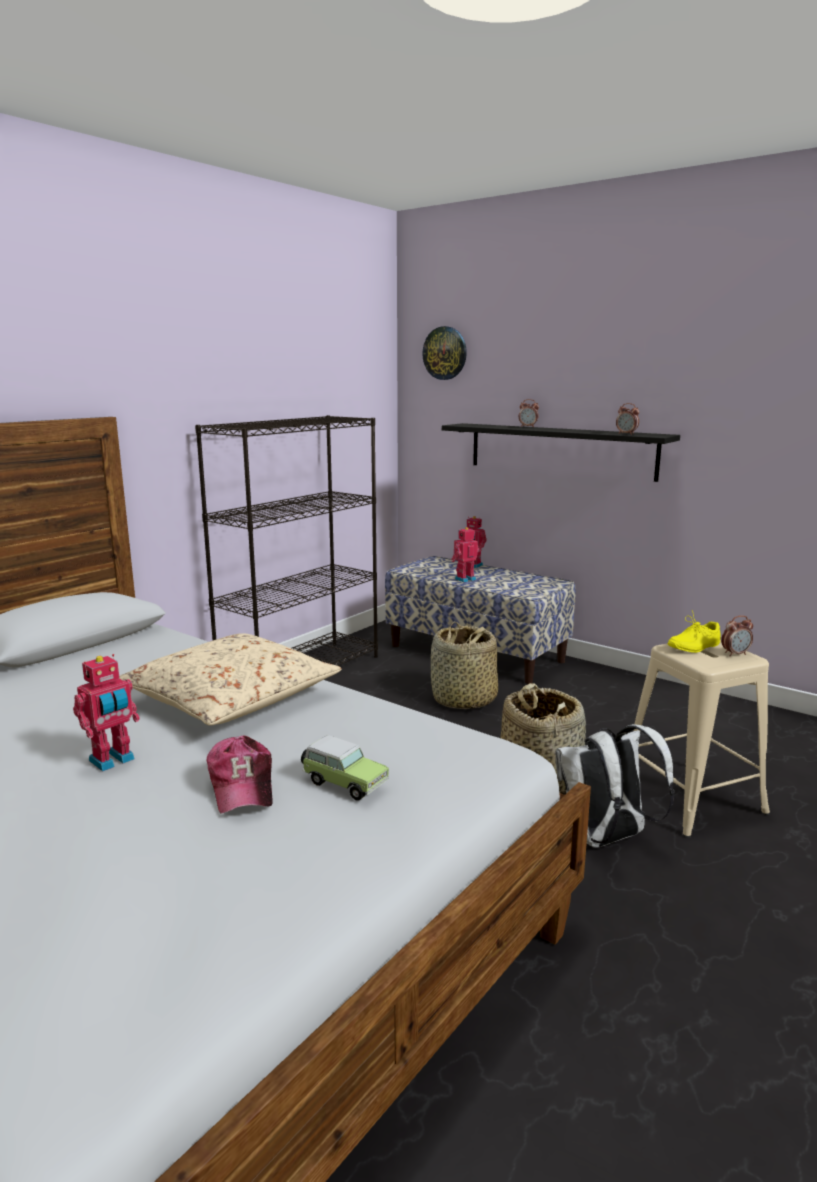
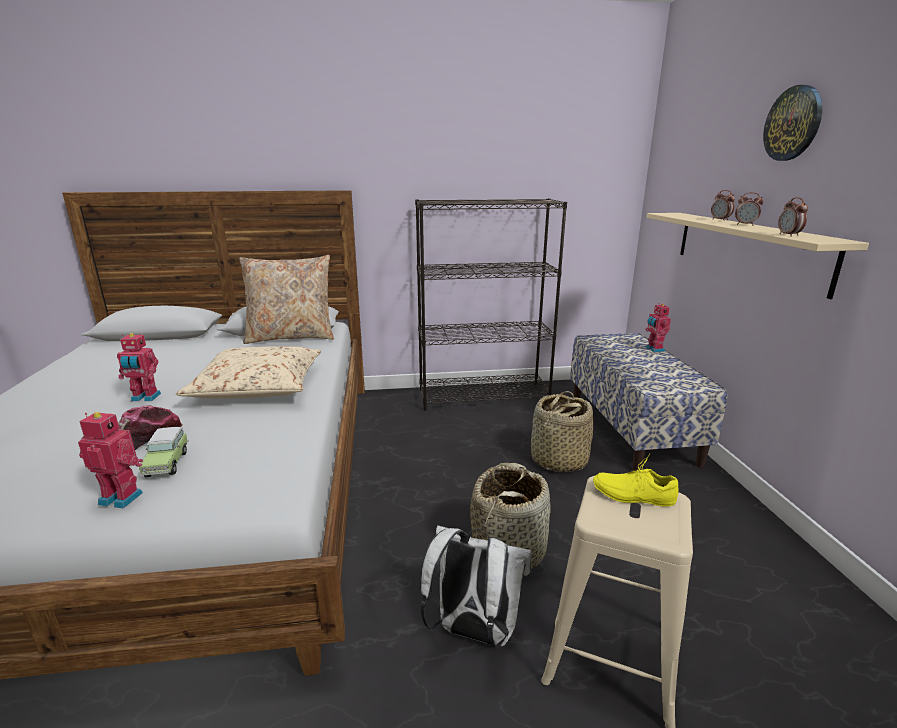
camera: 45 degrees right, 5 degrees up
(112, 645) = (291, 337): none -> beige pillow
(445, 353) = (679, 142): wall clock -> wall clock (793, 123)
(464, 579) = (622, 358): toy robot -> toy robot (123, 497)
(560, 450) = (746, 248): black shelf -> beige shelf
(735, 654) = (662, 525): alarm clock -> alarm clock (745, 225)

